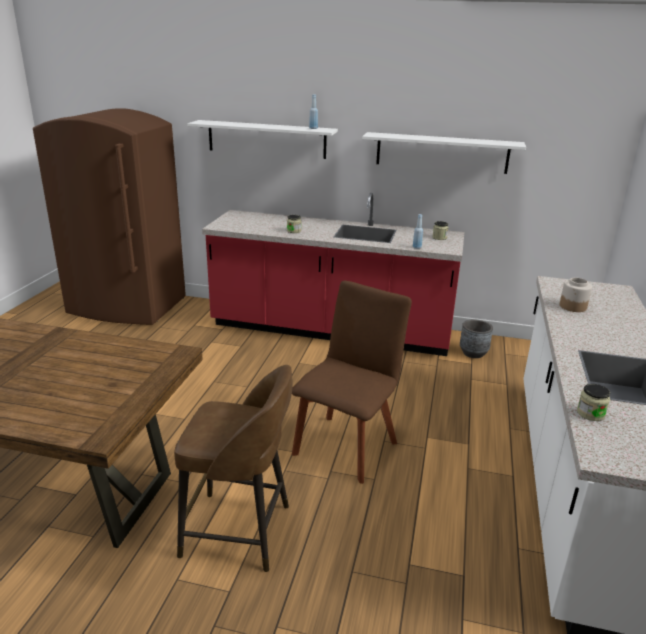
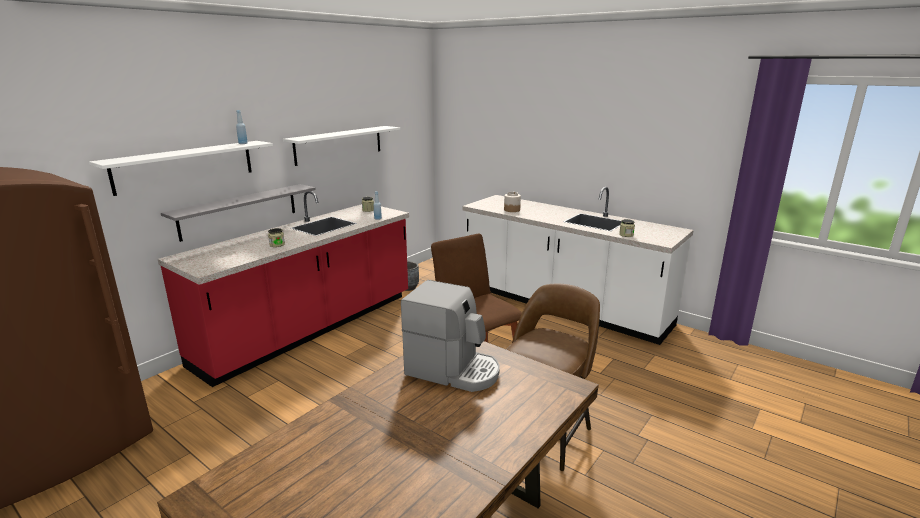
camera: 65 degrees left, 5 degrees down
(113, 366) = (453, 370): none -> coffee machine
(308, 193) = (239, 211): none -> grey shelf

